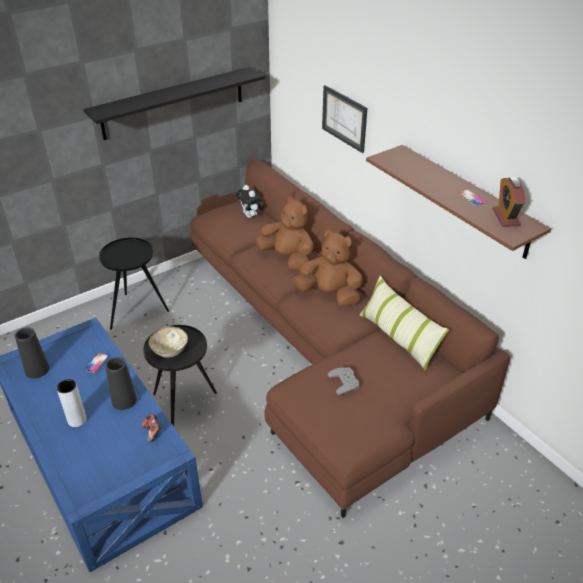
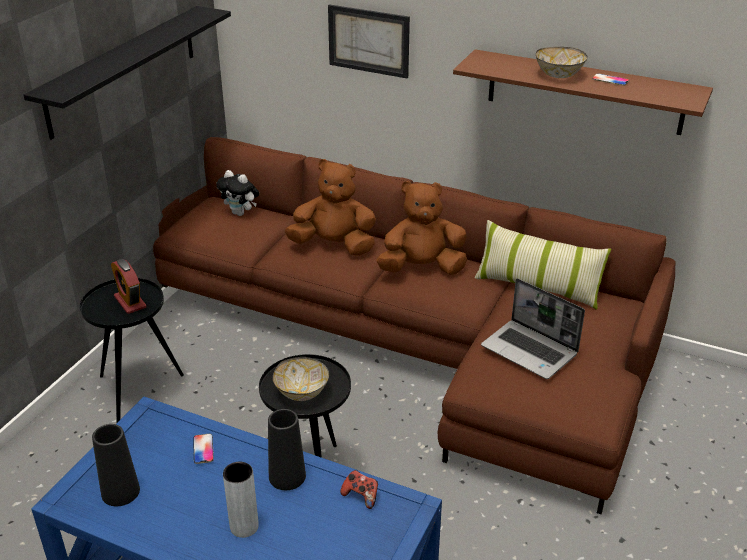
camera: 30 degrees left, 5 degrees down
(346, 382) = (530, 351): grey game controller -> laptop
(438, 183) = (559, 75): none -> bowl
(506, 217) = (662, 88): alarm clock -> alarm clock (130, 302)

